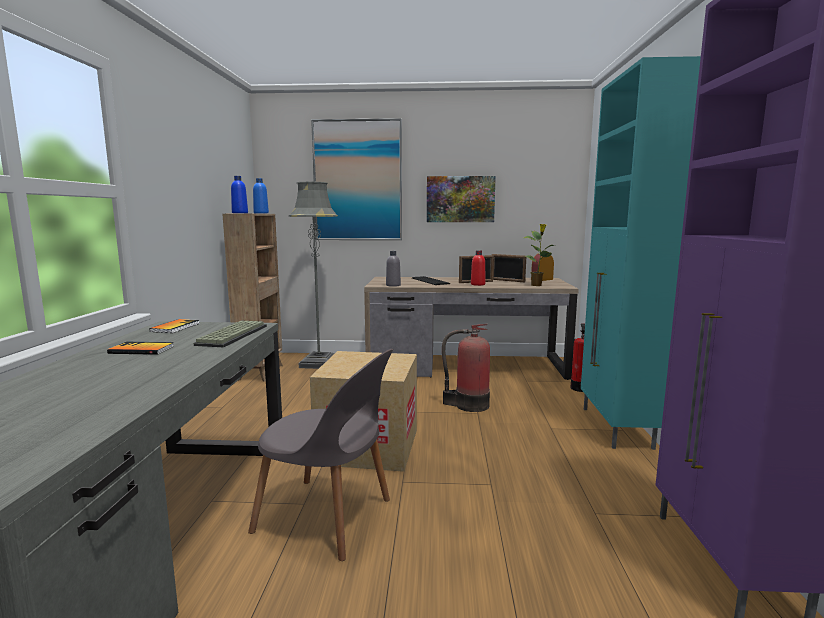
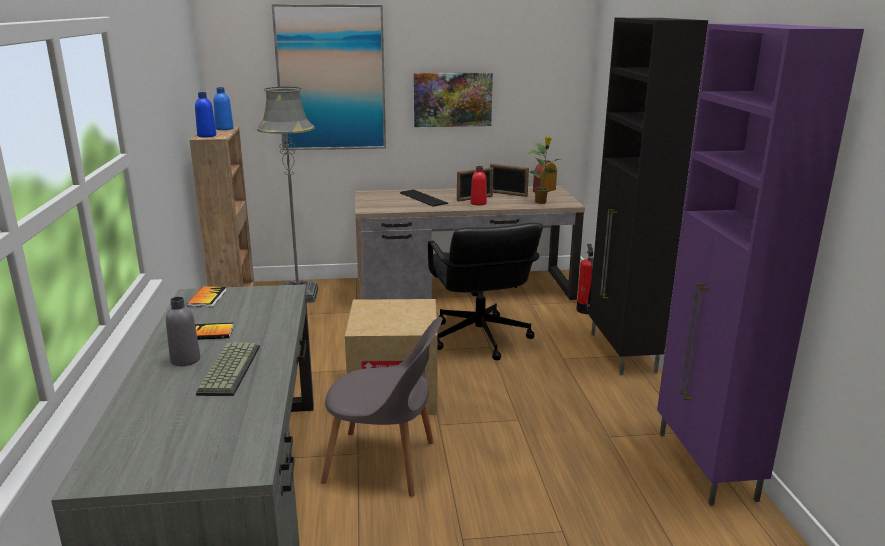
camera: 10 degrees left, 10 degrees up
(232, 335) = (275, 306): keyboard -> keyboard (228, 369)
(393, 285) = (386, 209): grey bottle -> grey bottle (185, 360)
(469, 405) = (479, 338): fire extinguisher -> black office chair
(615, 428) = (622, 353): turquoise cabinet -> black cabinet

